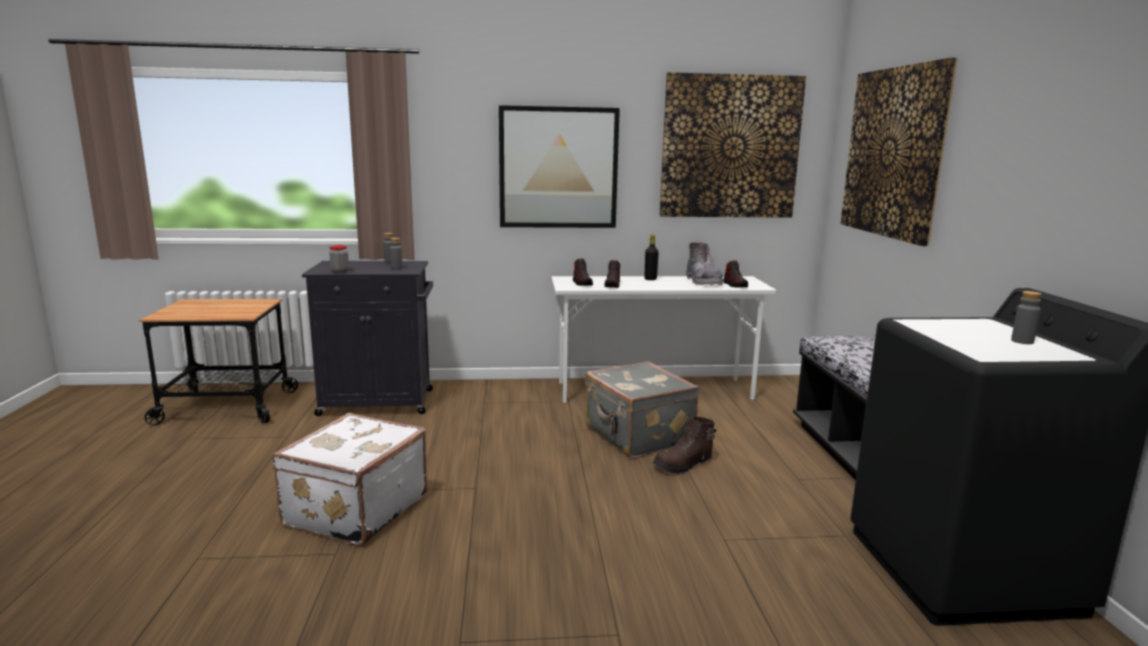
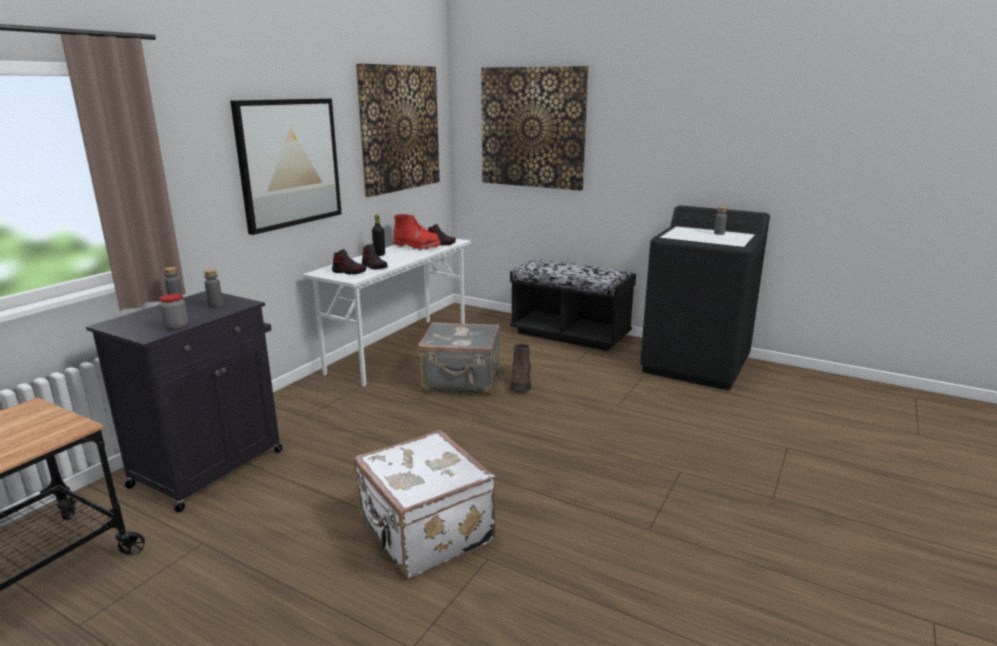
camera: 55 degrees left, 5 degrees up
(703, 282) = (416, 247): grey boot -> red boot

